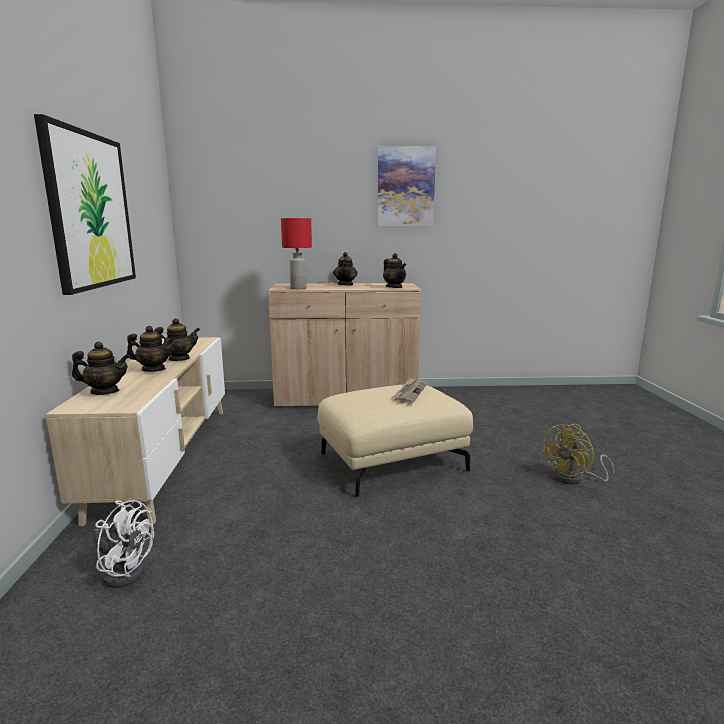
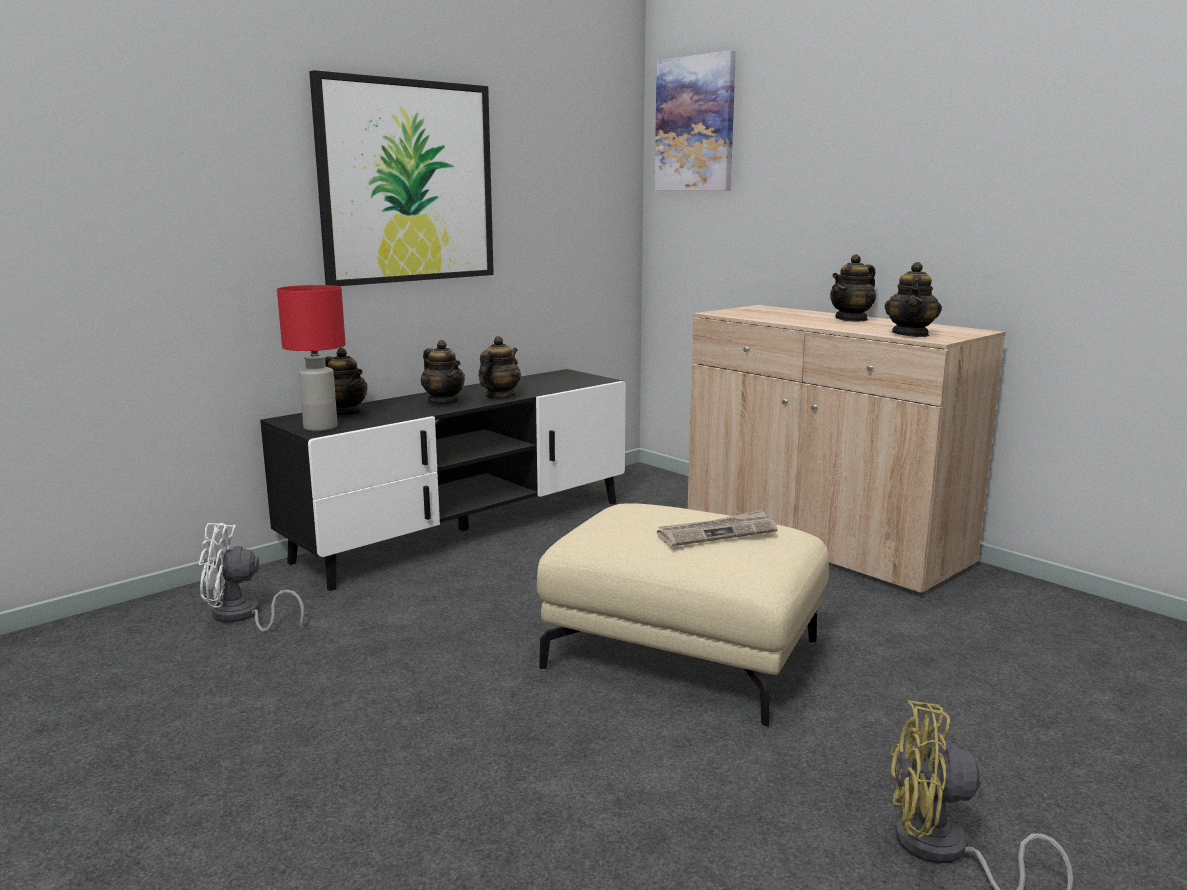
camera: 50 degrees right, 0 degrees up
(124, 570) = (241, 616): white fan -> white fan turned 105 degrees clockwise
(167, 456) = (465, 530): beige tv stand -> black tv stand
(179, 359) = (499, 397): teapot -> teapot turned 90 degrees counterclockwise
(298, 288) = (744, 316): red table lamp -> red table lamp (319, 427)
(405, 187) = (1017, 116): picture -> picture (695, 124)

